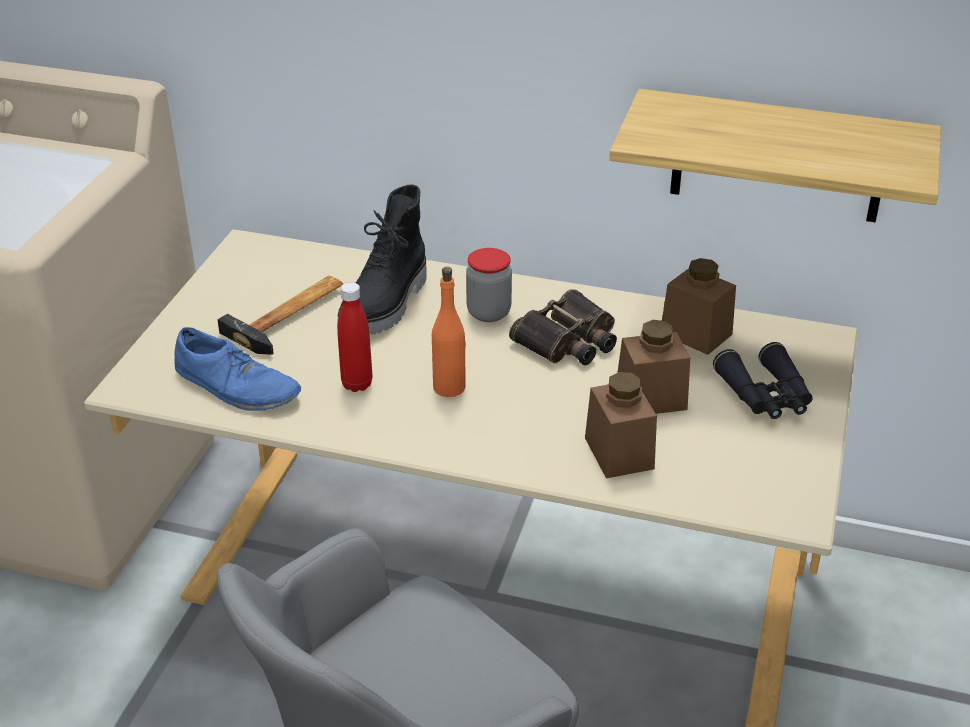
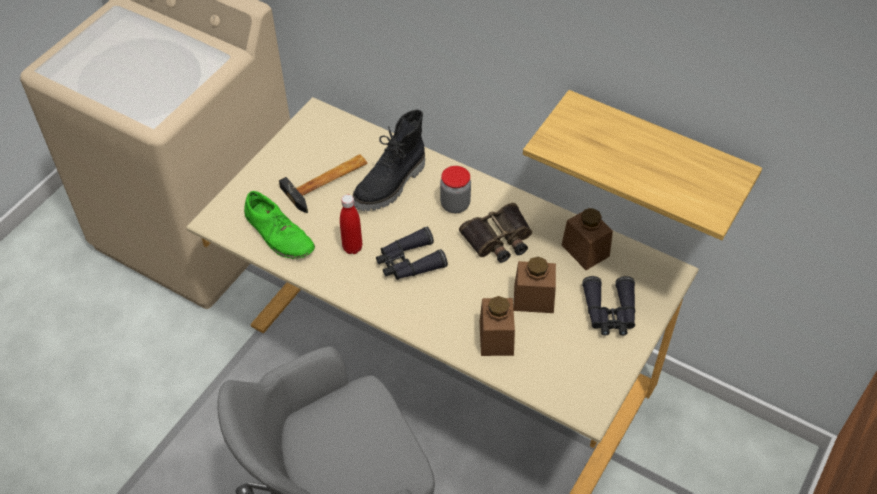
camera: 15 degrees right, 15 degrees up
(237, 386) = (279, 234): blue shoe -> green shoe
(449, 387) = (409, 262): orange bottle -> black binoculars

